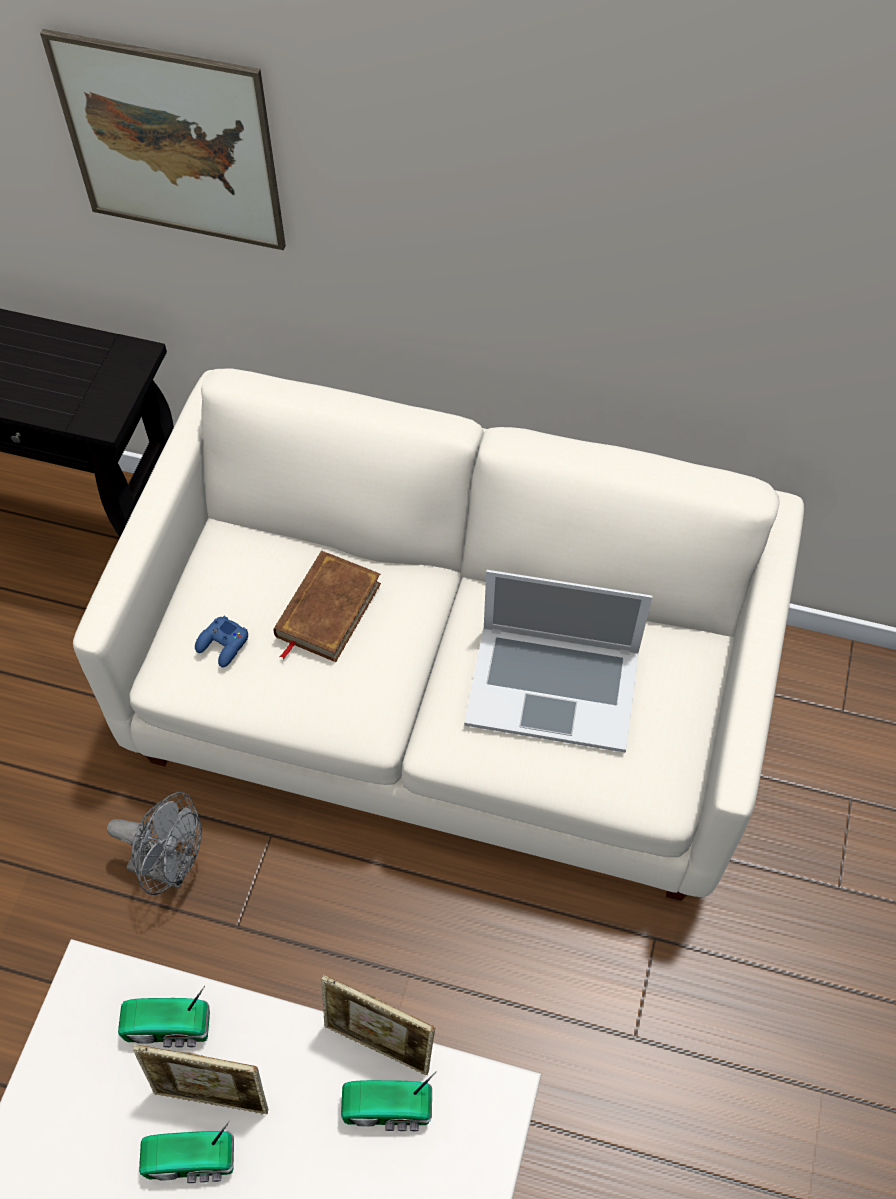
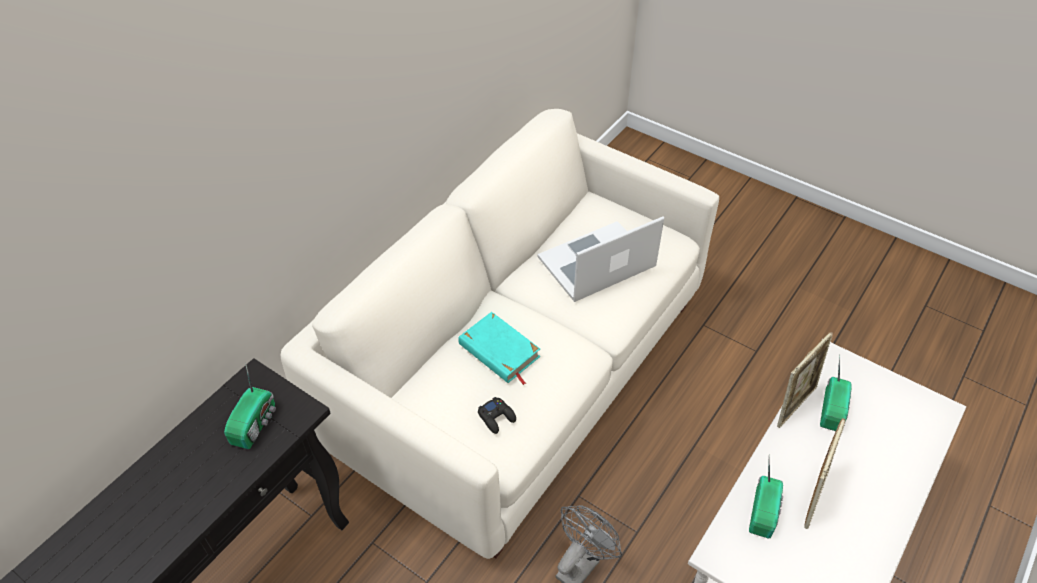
camera: 70 degrees left, 10 degrees down
(171, 143) = (217, 190): picture -> none
(193, 1161) = (852, 516): radio -> radio (255, 423)
(223, 645) = (497, 417): blue game controller -> black game controller
(327, 610) = (499, 351): brown book -> turquoise book
(553, 686) = (597, 262): laptop -> laptop turned 150 degrees counterclockwise

